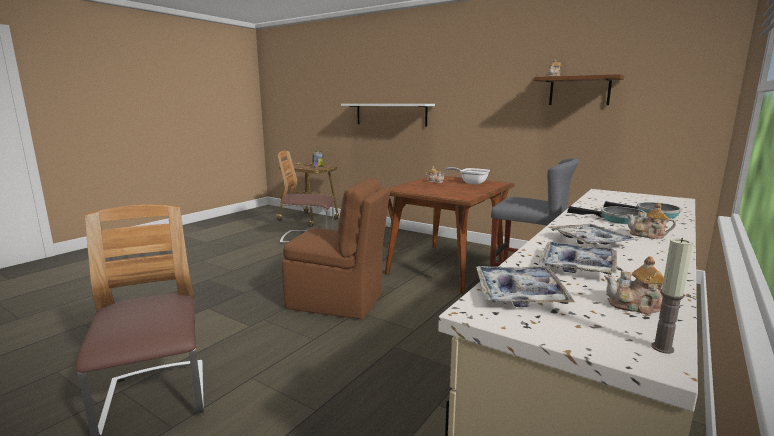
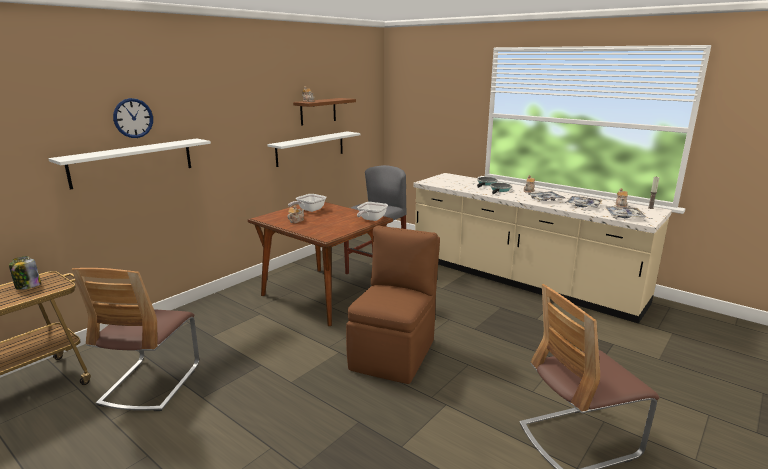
camera: 85 degrees left, 5 degrees up
(395, 84) = (133, 118): none -> wall clock
(456, 196) = (371, 219): none -> frying pan
(559, 133) = (310, 148): none -> white shelf

